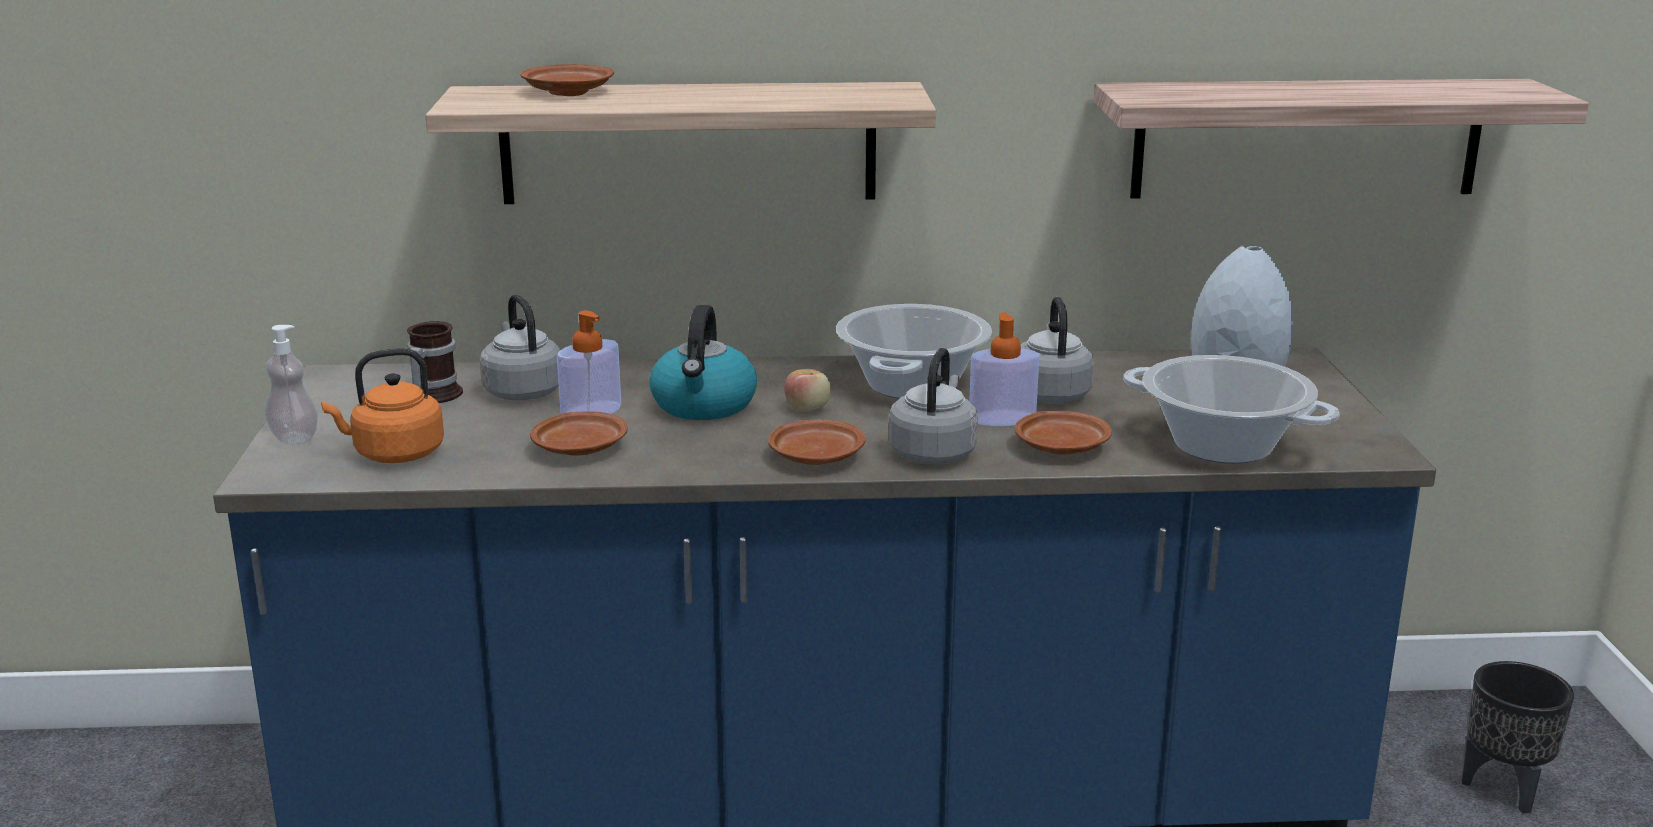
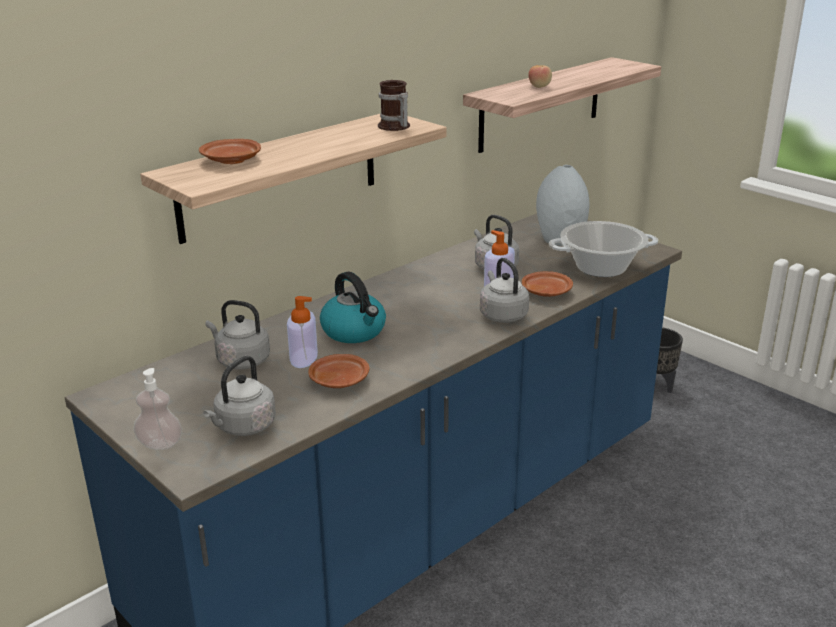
camera: 40 degrees left, 5 degrees up
(394, 454) = (243, 427): orange kettle -> grey kettle
(431, 396) = (192, 384): mug -> mug (394, 127)
(808, 409) = (407, 314): apple -> apple (539, 86)
(817, 457) = (458, 338): brown plate -> none
(913, 385) = (430, 284): cooking pot -> none

